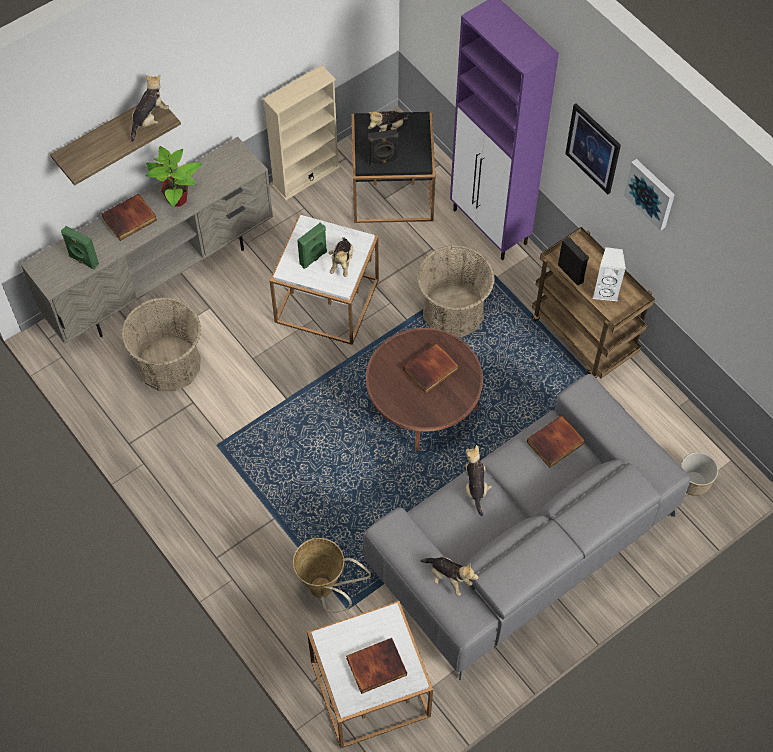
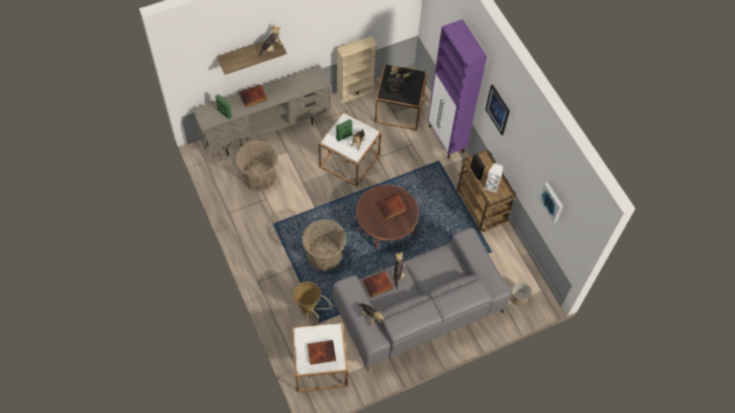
camera: 10 degrees right, 0 degrees up
(178, 199) = (280, 91): potted plant -> none
(453, 312) = (414, 180): basket -> basket (324, 255)
(555, 444) = (446, 260): book -> book (378, 285)
(651, 193) = (520, 139): picture -> picture (552, 201)

